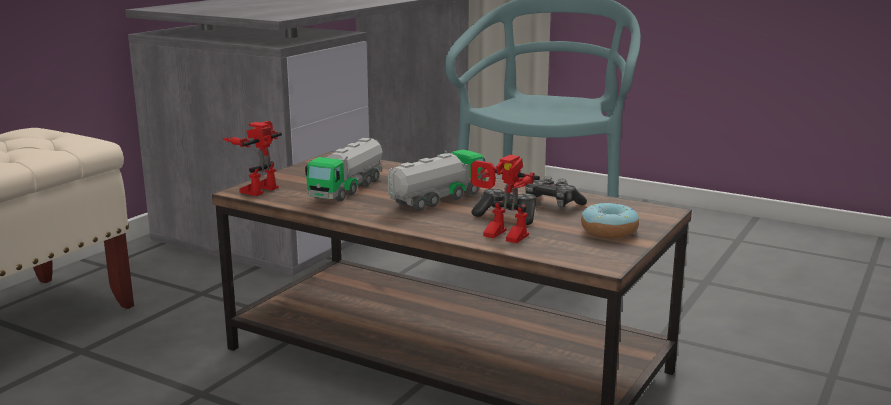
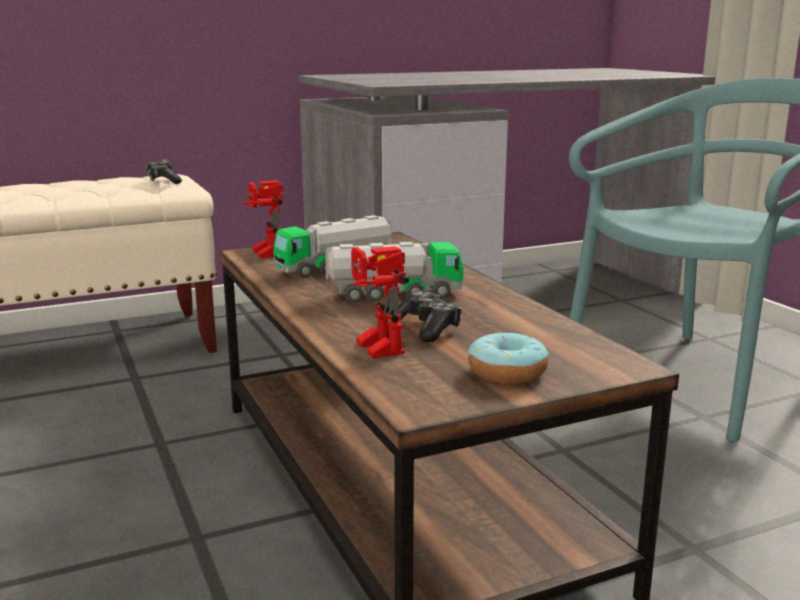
camera: 35 degrees right, 0 degrees up
(257, 188) = (262, 252): toy robot -> toy robot turned 90 degrees counterclockwise
(551, 204) = (506, 326): game controller -> game controller (163, 181)

